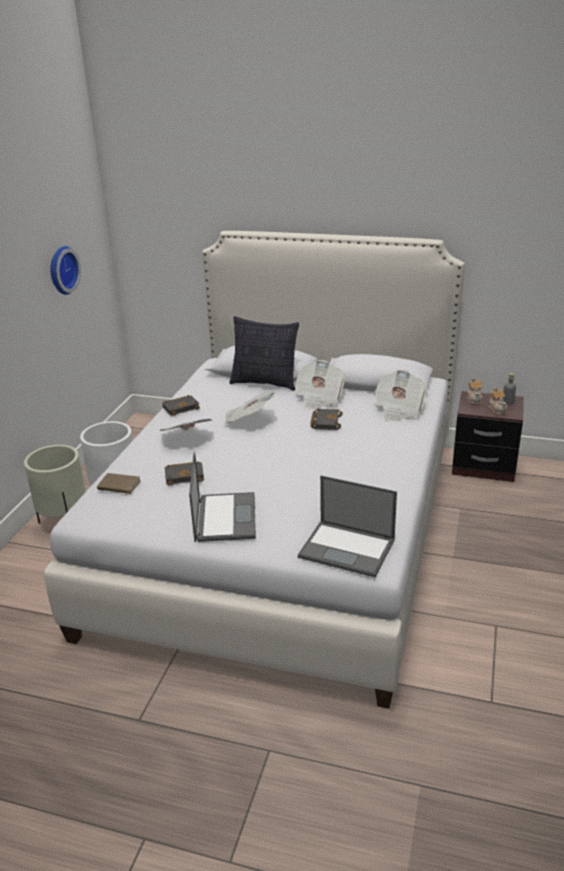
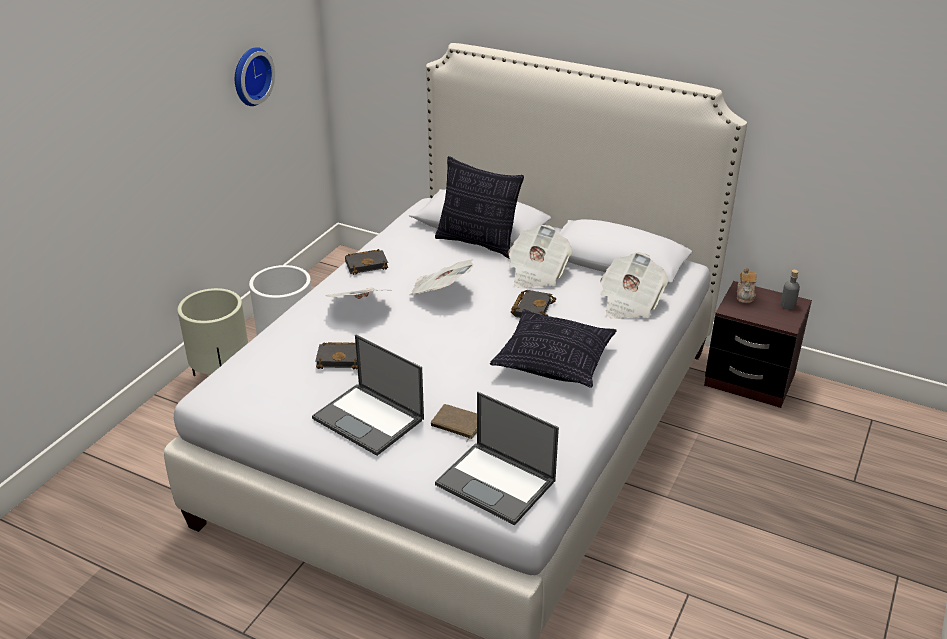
camera: 10 degrees right, 5 degrees up
(118, 486) = (262, 361): brown book -> brown book (457, 425)
(225, 517) = (369, 419): laptop -> laptop turned 120 degrees clockwise
(358, 456) = (554, 362): none -> pillow
(497, 409) = (769, 314): teapot -> none

